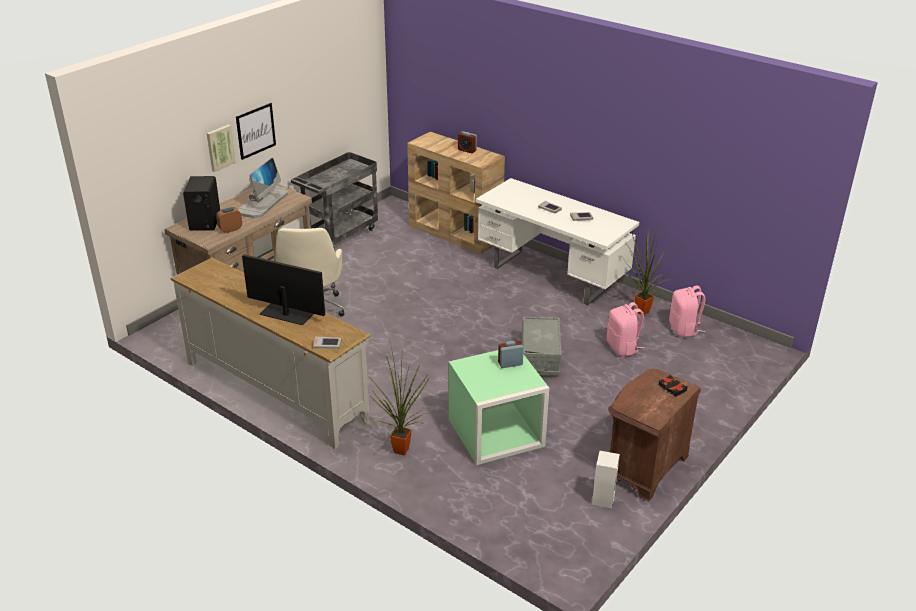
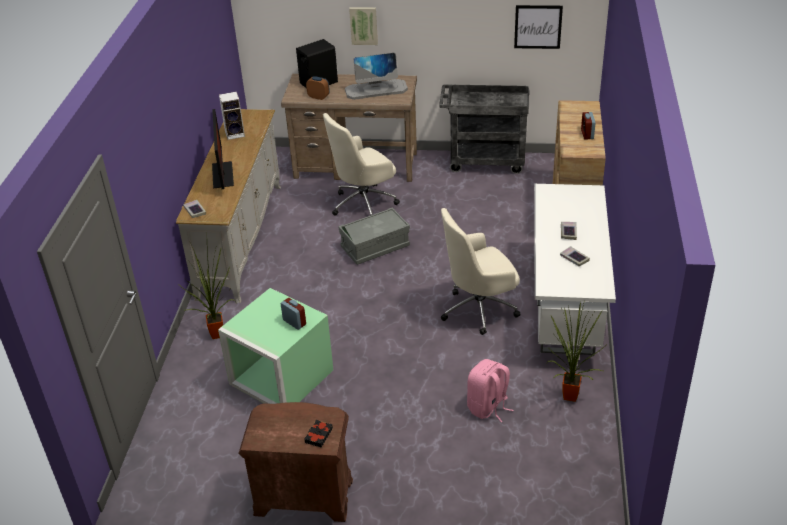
camera: 60 degrees right, 5 degrees up
(255, 130) = (408, 24): picture -> picture (538, 26)
(515, 311) = (478, 310): none -> beige office chair
(540, 357) = (417, 357): grey storage box -> grey storage box (375, 247)
(603, 498) = (238, 482): speaker -> speaker (235, 134)
(684, 329) = (570, 441): pink backpack -> none

